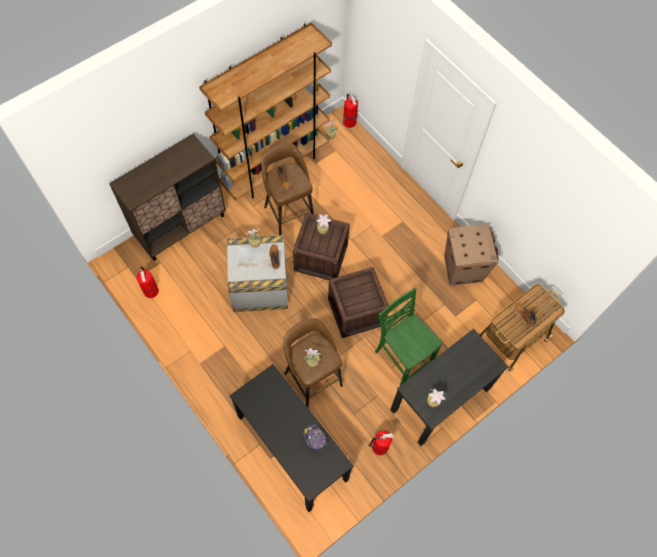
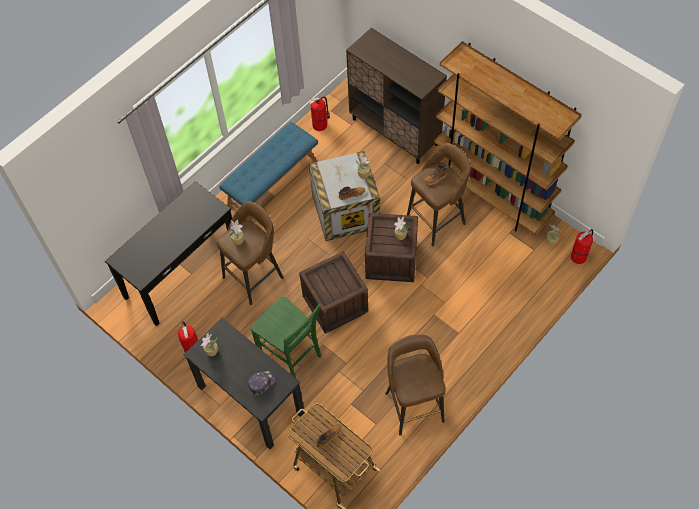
camera: 85 degrees right, 5 degrees down
(207, 346) = (272, 183): none -> blue bench
(315, 438) = (162, 255): cap -> cap (261, 383)
(401, 357) = (291, 355): green chair -> green chair turned 90 degrees clockwise
(463, 268) = (414, 405): cardboard box -> brown stool

